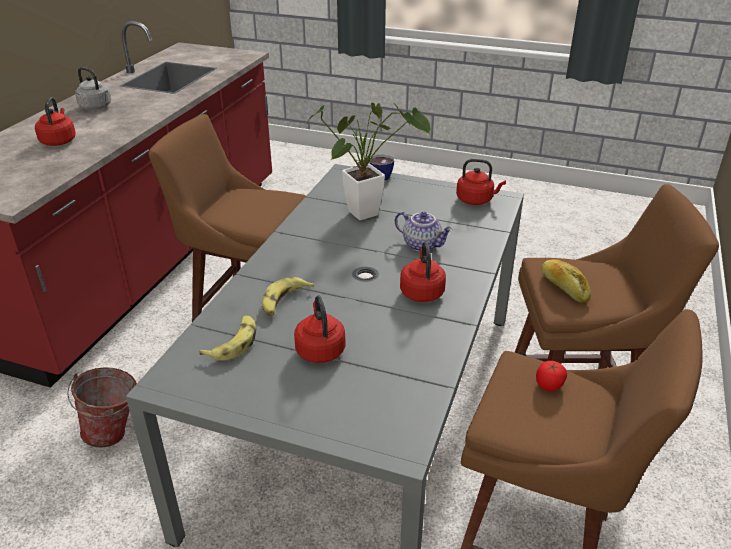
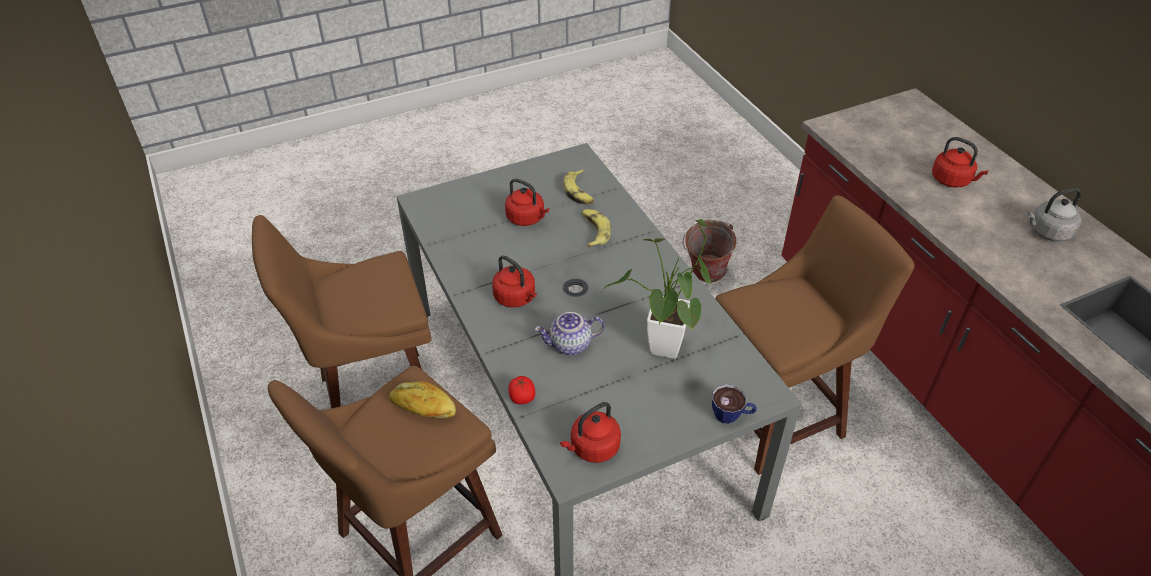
camera: 135 degrees right, 10 degrees up
(549, 385) = (374, 306): tomato -> tomato (522, 397)

